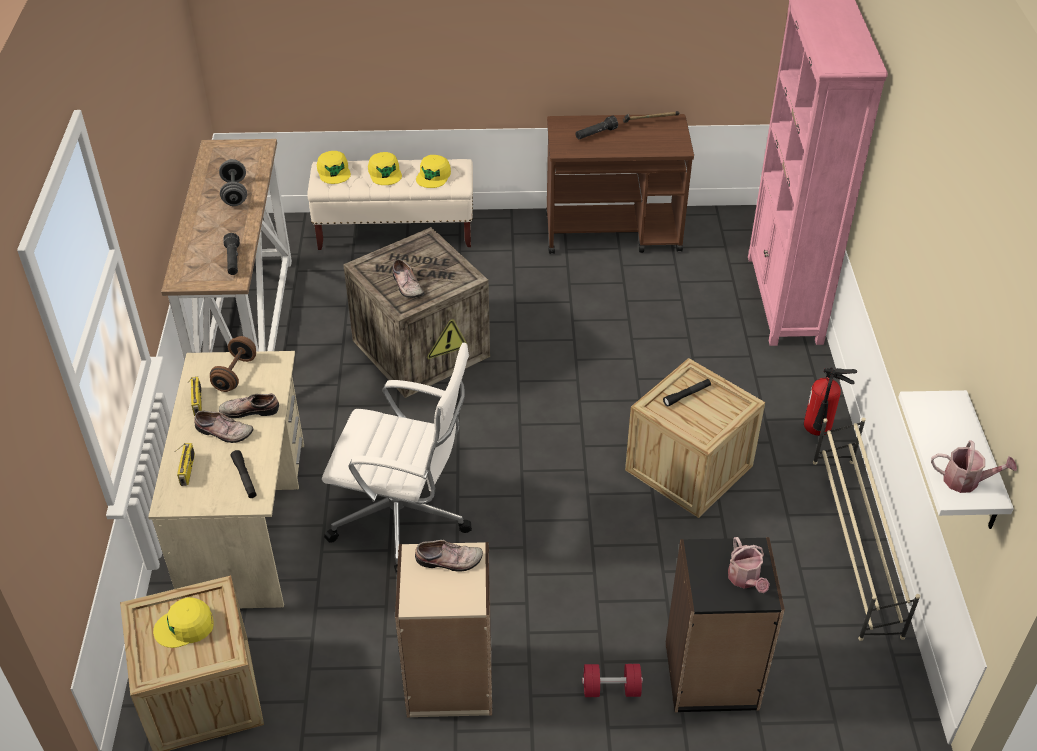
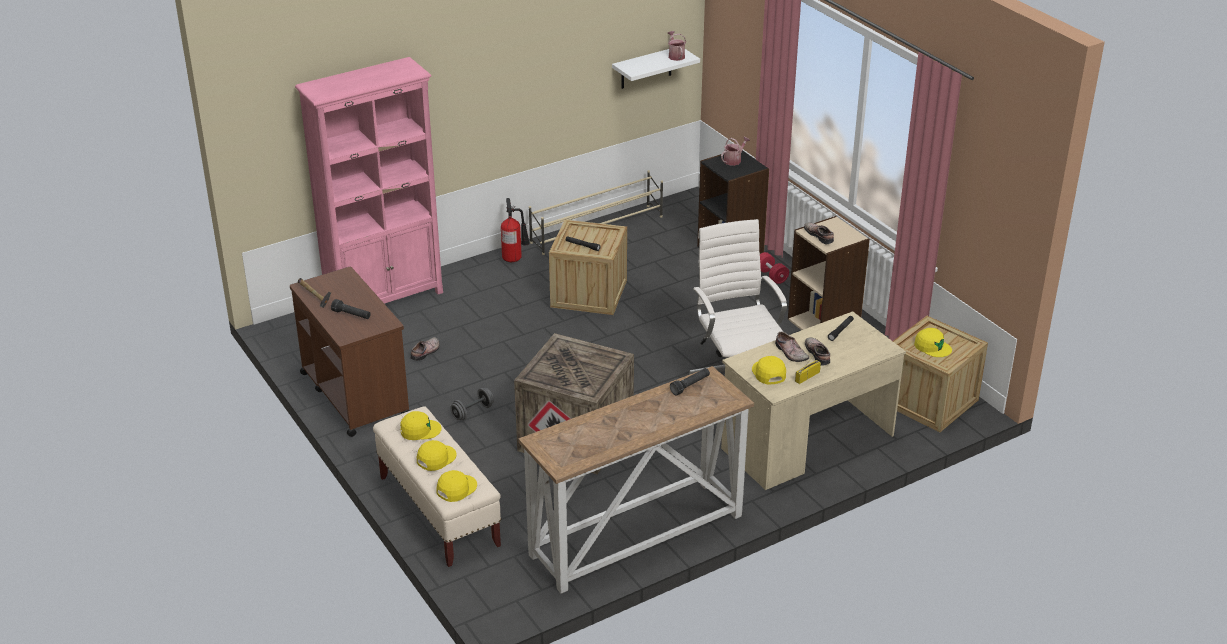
camera: 120 degrees left, 10 degrees down
(188, 470) = (860, 353): radio -> none
(235, 193) = (612, 423): grey dumbbell -> grey dumbbell (472, 412)
(235, 374) = (768, 373): brown dumbbell -> yellow cap
(406, 286) = (594, 364): shoe -> shoe (426, 352)

